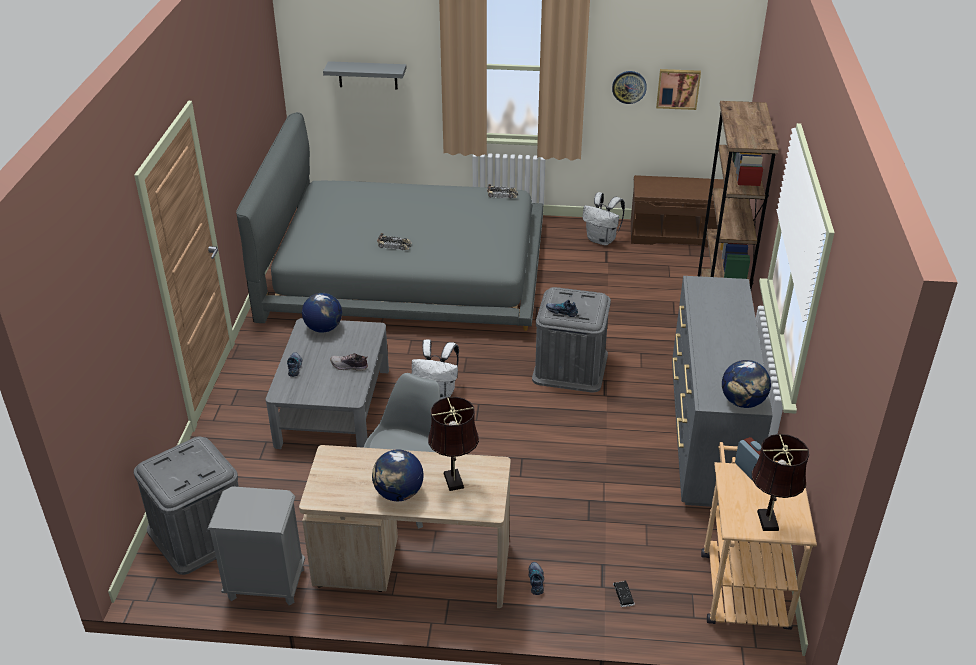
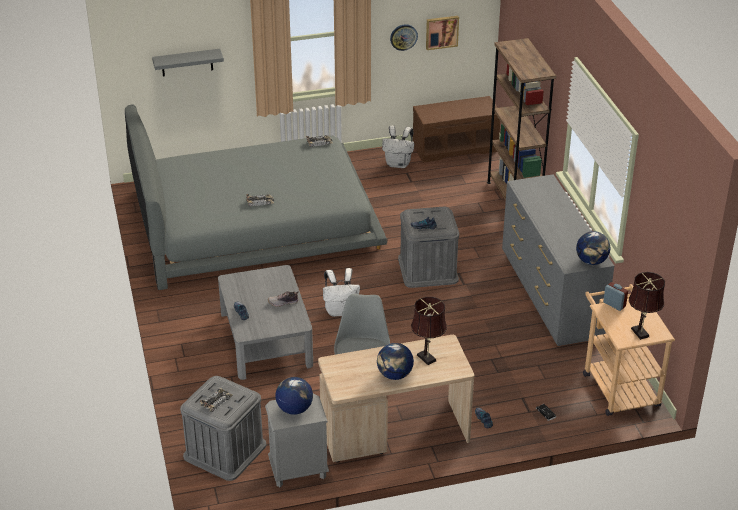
camera: 20 degrees left, 0 degrees up
(177, 470) = (216, 401): none -> toy car
(323, 328) = (243, 279): globe -> globe (294, 409)

